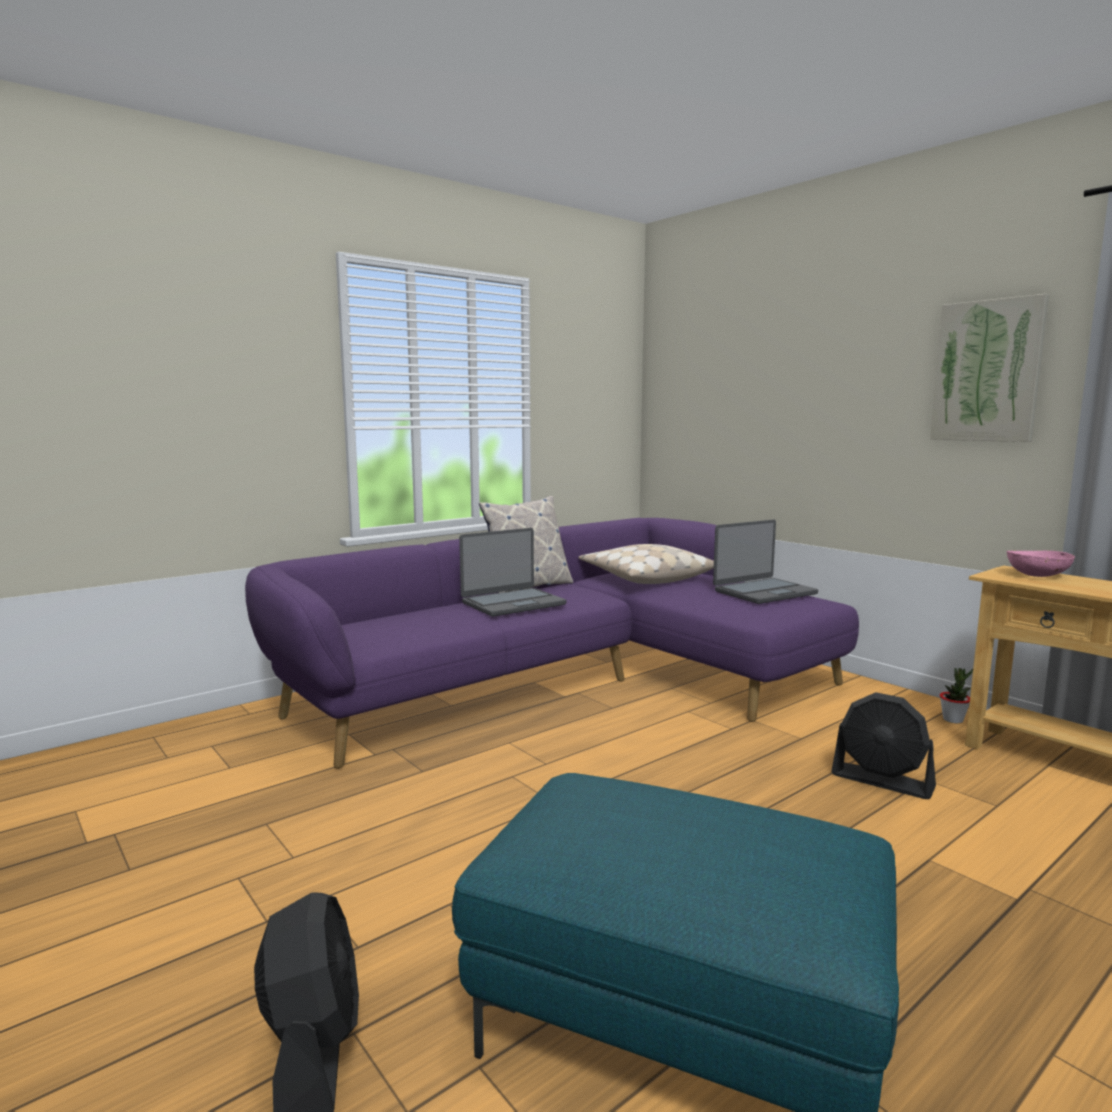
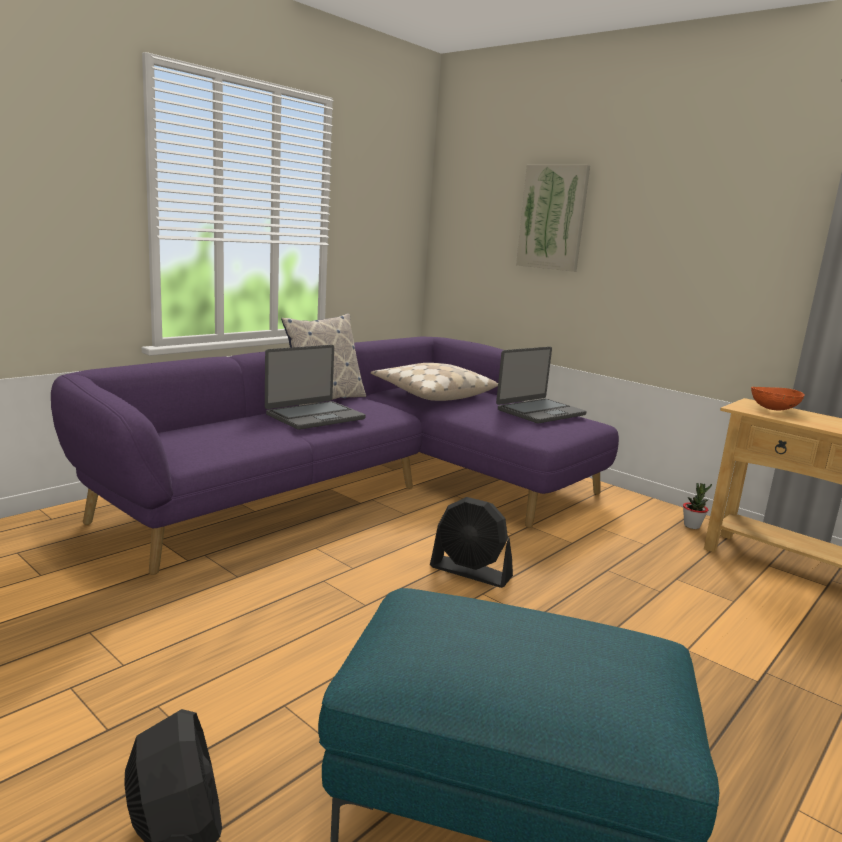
camera: 10 degrees left, 5 degrees up
(882, 781) = (643, 581): black fan -> black fan (471, 572)
(987, 371) = (744, 228): picture -> picture (553, 217)
(1037, 575) = (773, 409): pink bowl -> orange bowl

